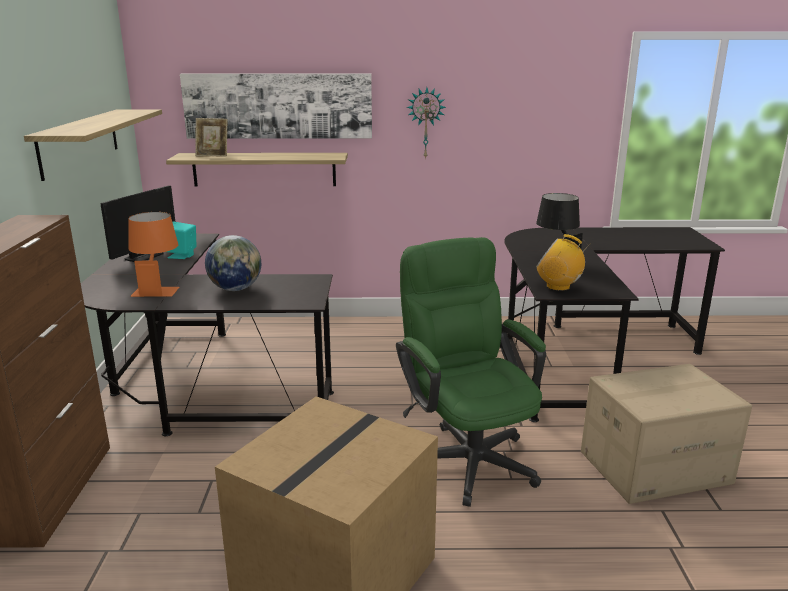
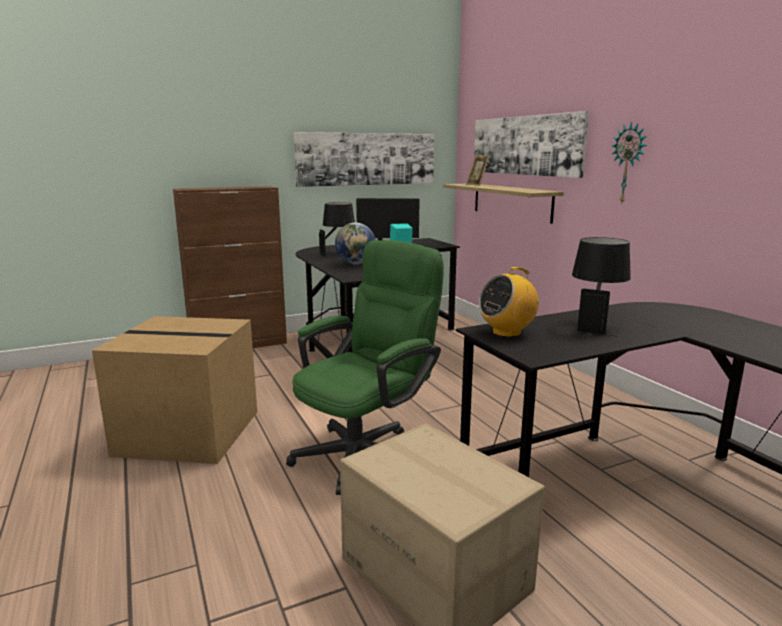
camera: 65 degrees right, 5 degrees down
(80, 142) = (367, 159): shelf -> picture
(158, 288) = (337, 254): orange table lamp -> black table lamp
(558, 287) = (507, 332): radio -> radio turned 120 degrees counterclockwise

